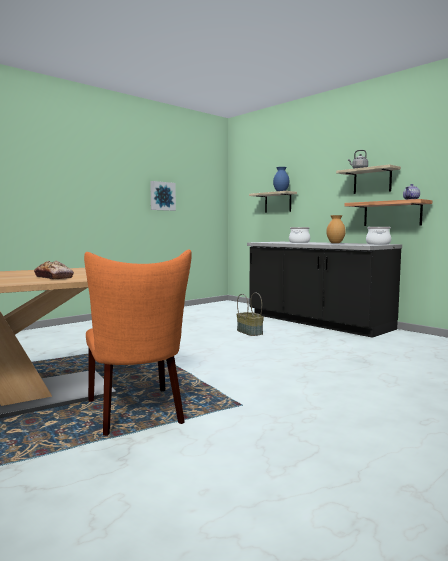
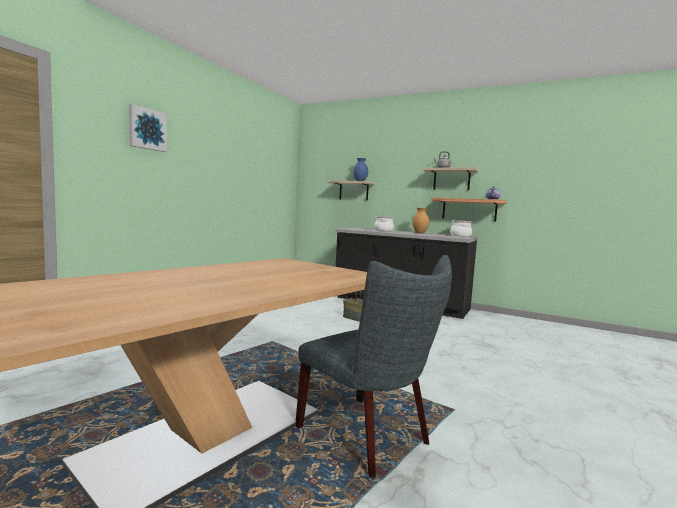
camera: 20 degrees left, 0 degrees up
(53, 277) = (270, 284): bread -> none
(137, 414) = (369, 438): orange chair -> grey chair
(162, 196) = (244, 176): picture -> picture (147, 129)

